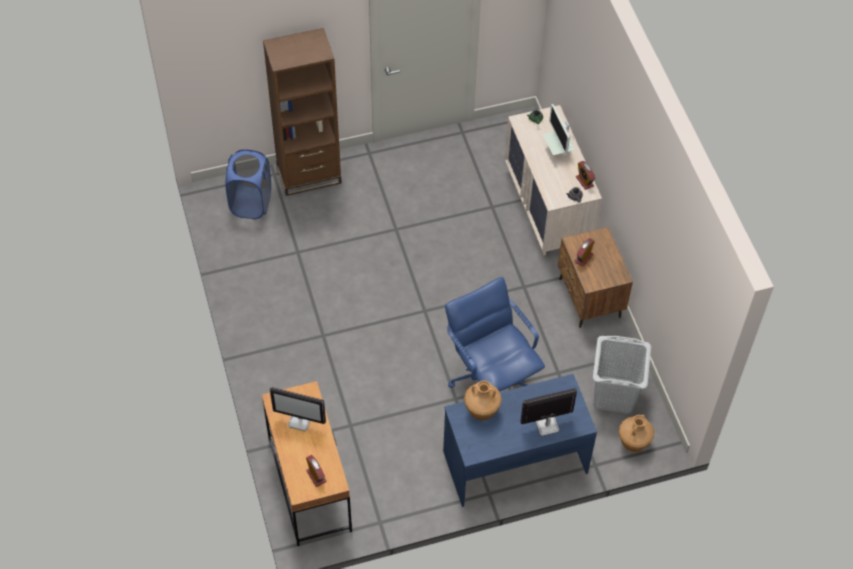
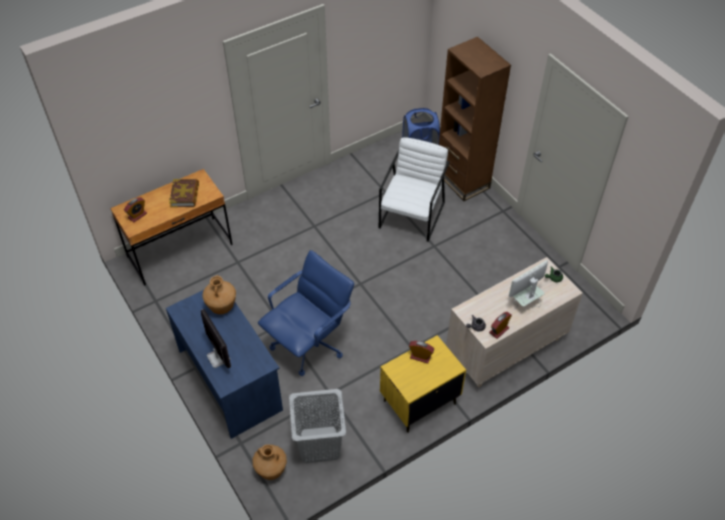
camera: 75 degrees right, 5 degrees down
(300, 420) = (185, 195): monitor -> book
(343, 236) = (412, 215): none -> white armchair
(589, 298) = (419, 402): brown nightstand -> yellow nightstand

